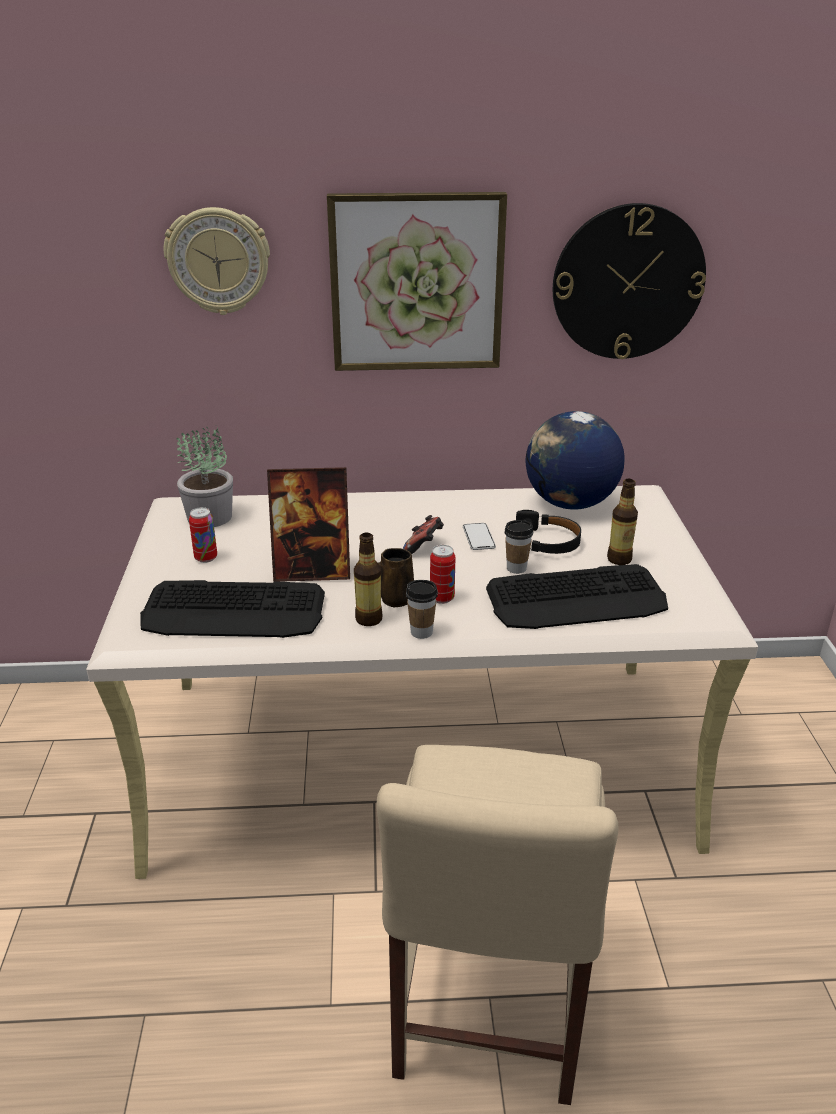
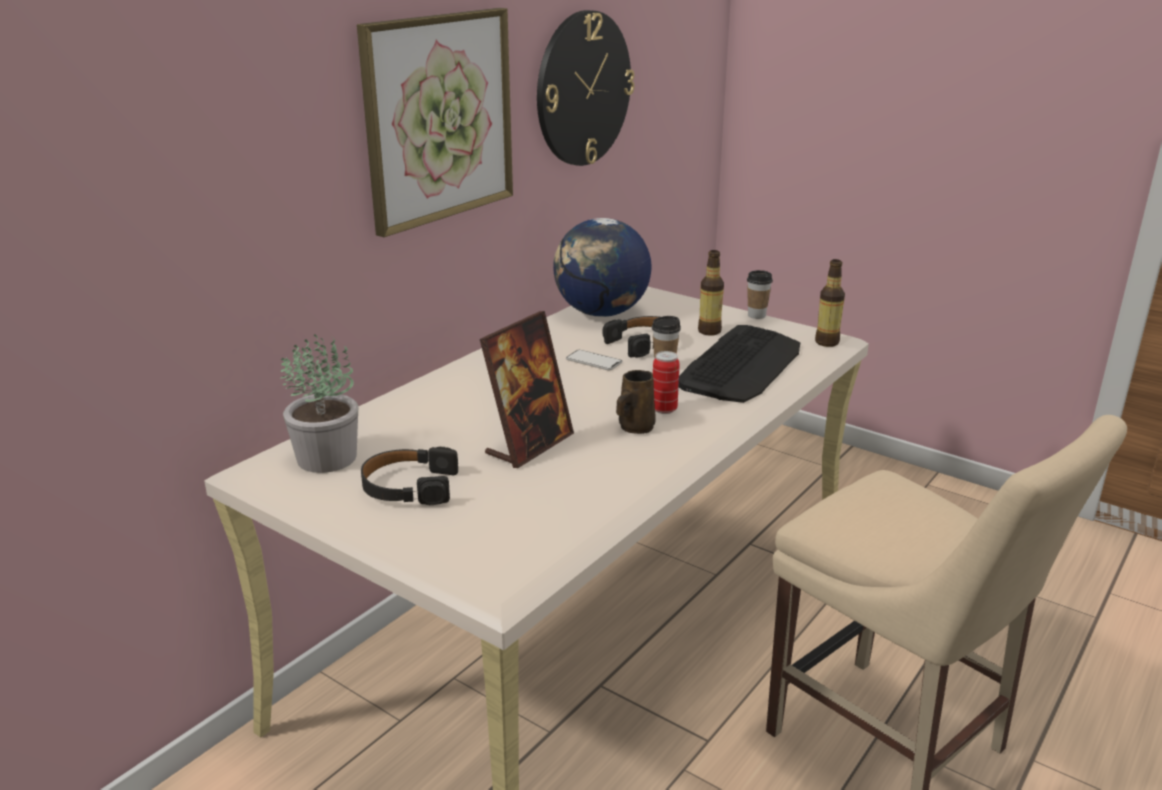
camera: 50 degrees left, 5 degrees down
(206, 558) = (409, 487): can -> black headphones
(218, 261) = (252, 125): wall clock -> none
(234, 611) = (539, 506): keyboard -> none
(369, 619) = (650, 449): bottle -> bottle (826, 342)
(421, 632) = (703, 436): cup -> cup (756, 315)
(424, 547) = (572, 386): game controller -> none

